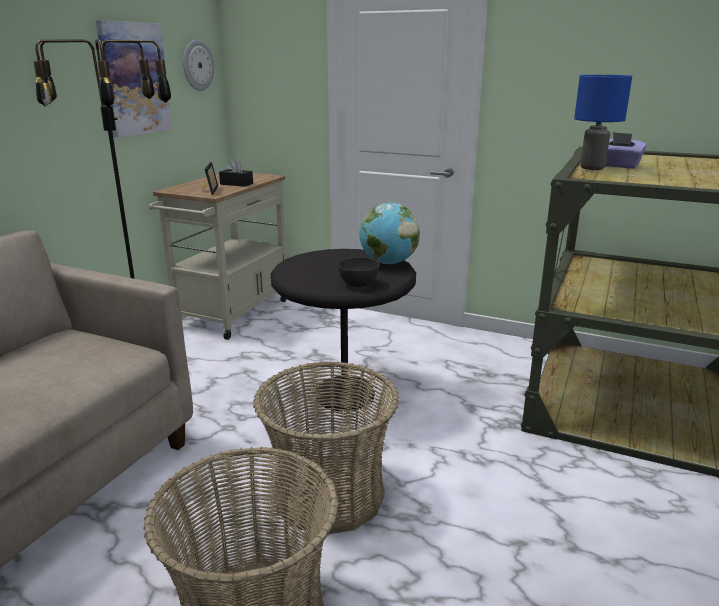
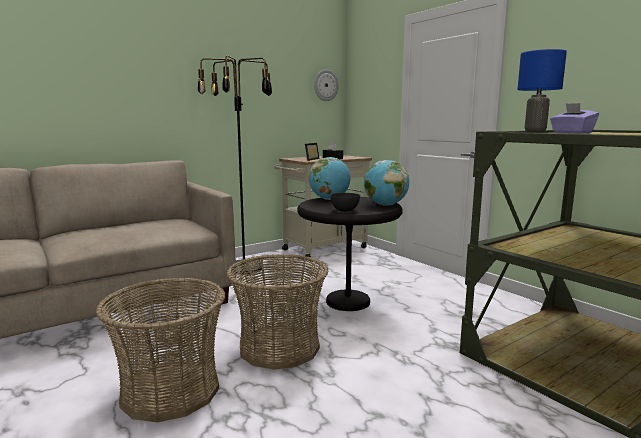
camera: 30 degrees right, 10 degrees down
(134, 79) = (276, 89): picture -> none
(302, 262) = (329, 199): none -> globe

